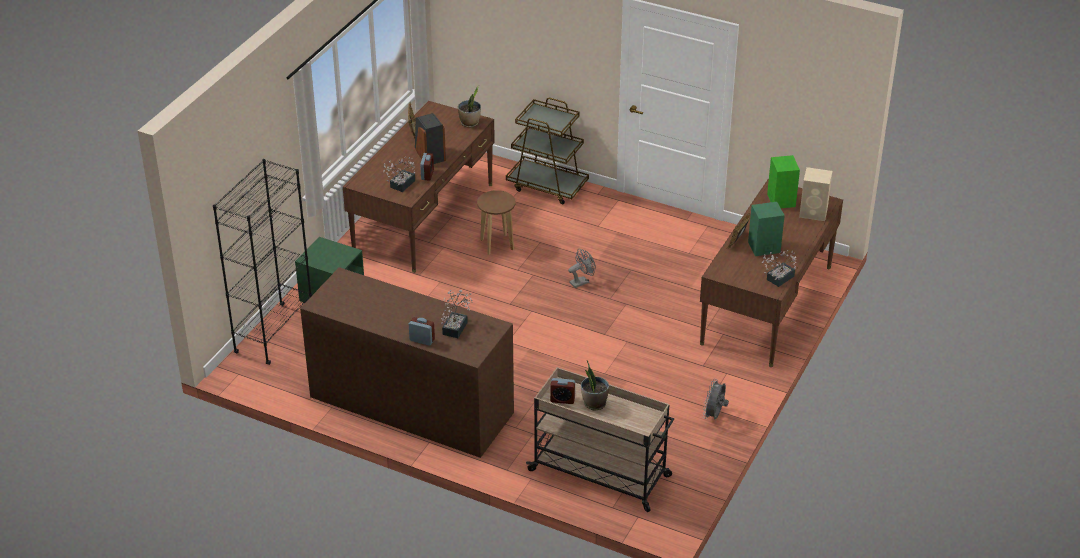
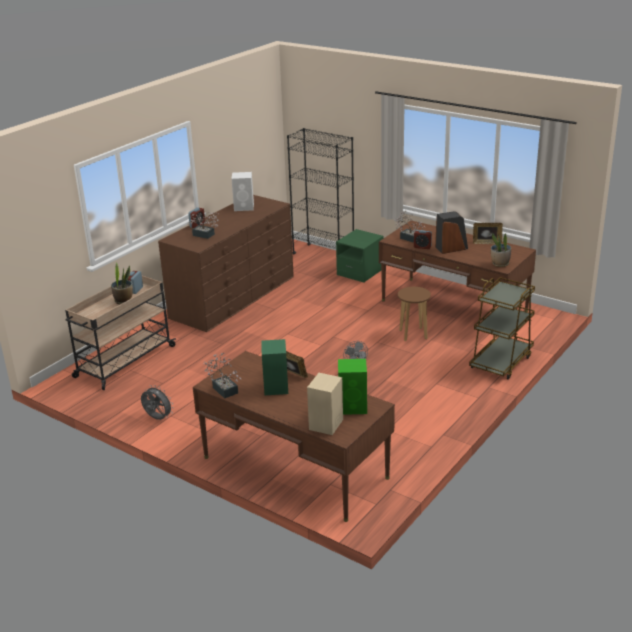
camera: 100 degrees right, 10 degrees down
(354, 306) = (244, 207): none -> white speaker

